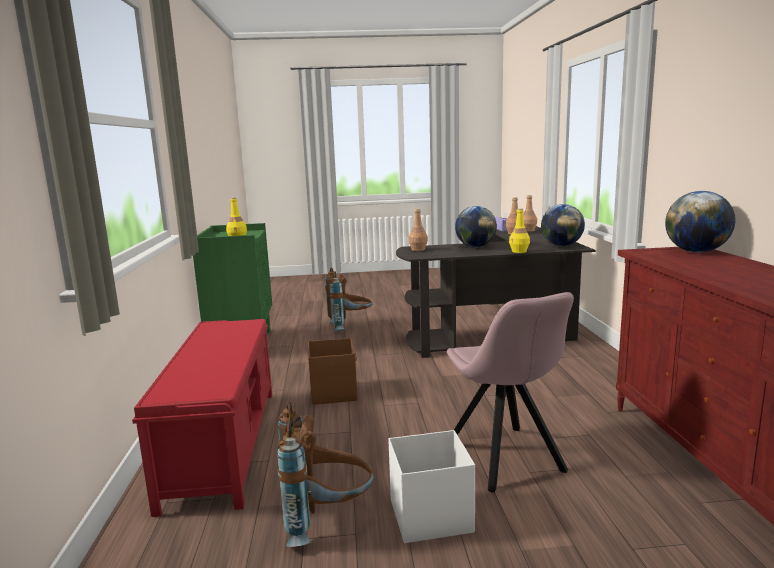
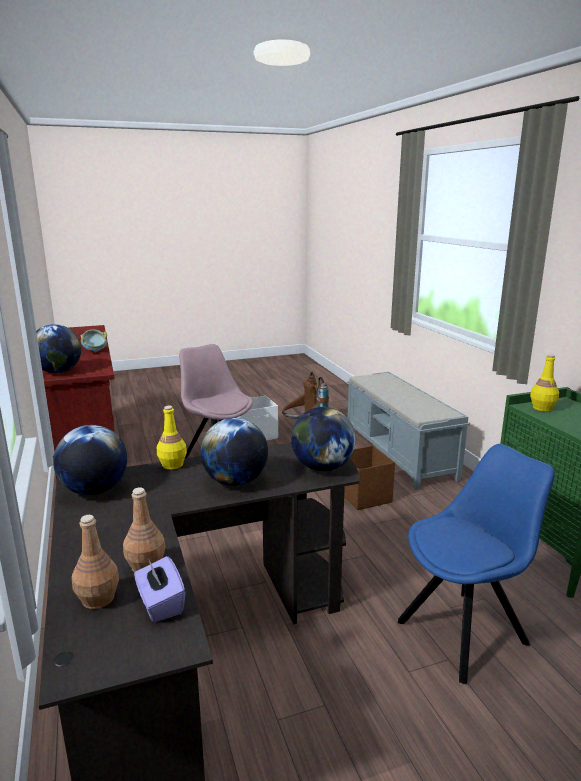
camera: 165 degrees right, 5 degrees up
(223, 443) = (399, 453): red bench -> grey bench
(350, 326) = (463, 633): brown backpack -> blue chair
(418, 249) = (322, 467): brown bottle -> globe
(710, 274) = (95, 351): none -> bowl

